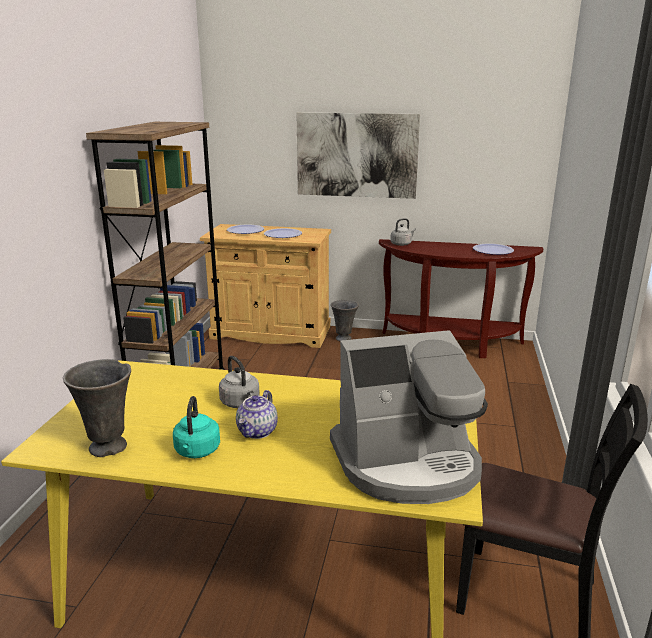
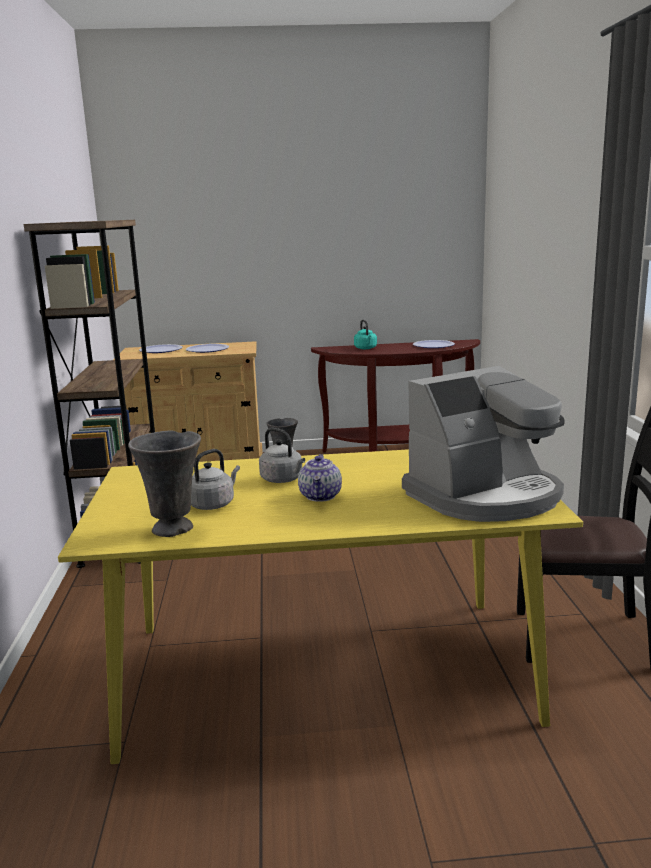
camera: 15 degrees left, 5 degrees down
(197, 452) = (272, 518): turquoise kettle -> turquoise kettle (366, 348)
(356, 155) = (278, 258): picture -> none
(402, 244) = (338, 349): grey kettle -> grey kettle (213, 504)

